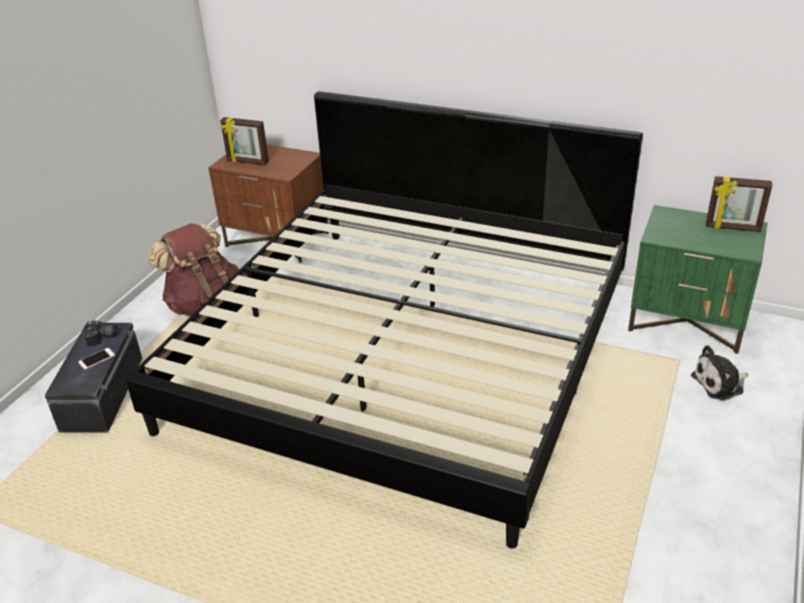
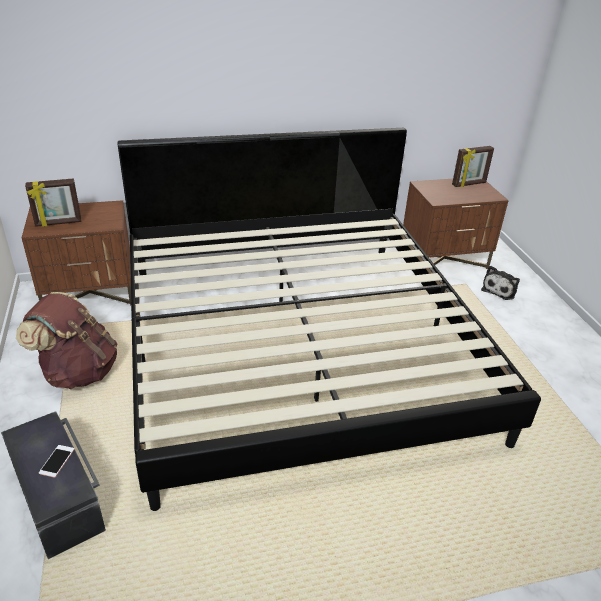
camera: 40 degrees left, 0 degrees up
(102, 338) = (40, 439): camera -> none
(687, 322) = (444, 259): green nightstand -> brown nightstand

